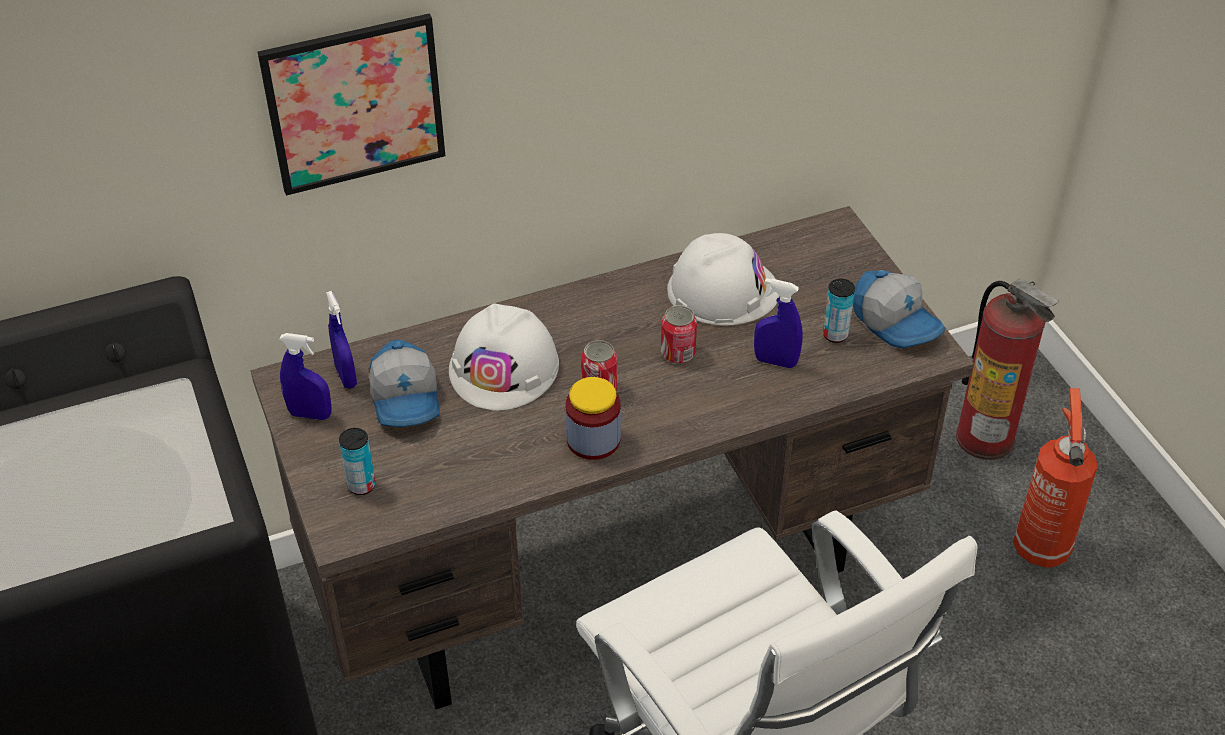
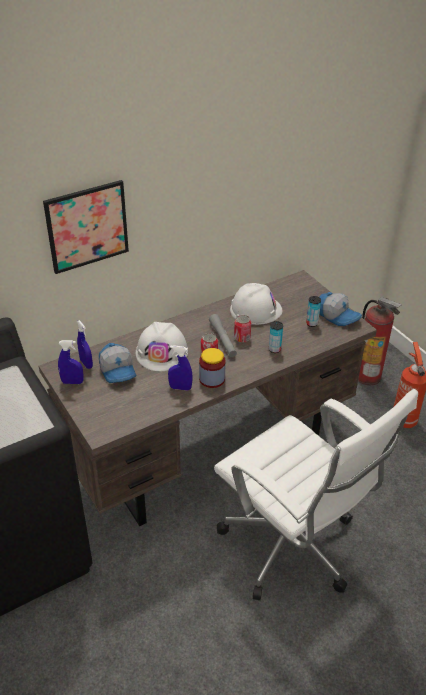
camera: 10 degrees left, 5 degrees down
(361, 485) = (105, 411): can -> can (274, 349)
(637, 352) = (223, 339): none -> grey flashlight
(775, 361) = (287, 337): blue spray bottle -> blue spray bottle (180, 388)

